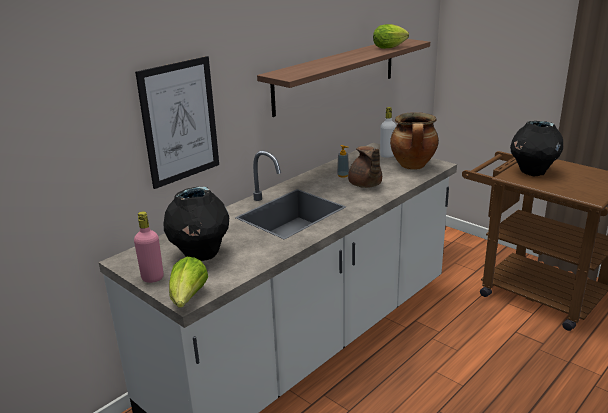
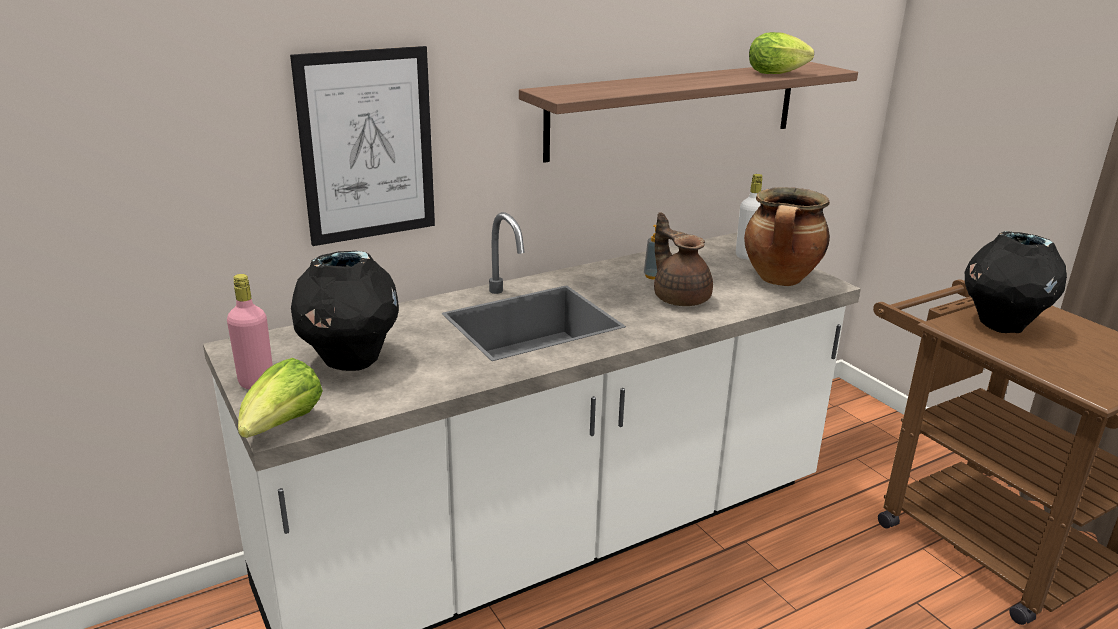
camera: 15 degrees right, 0 degrees up
(365, 185) = (680, 297): brown teapot -> brown teapot turned 150 degrees clockwise

